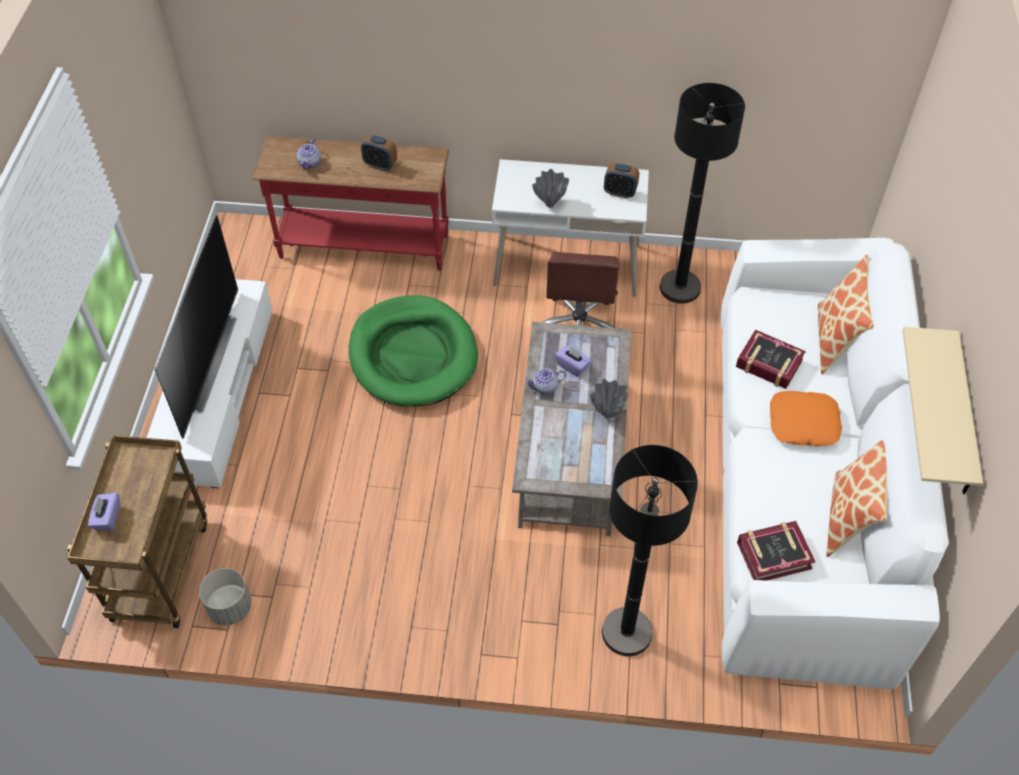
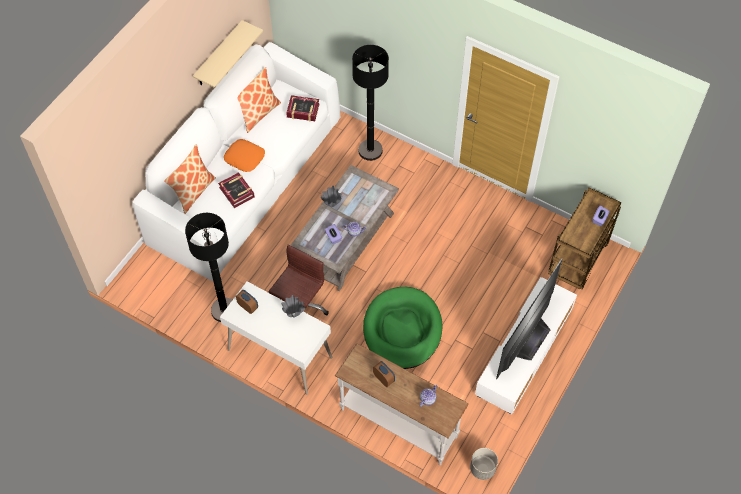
camera: 155 degrees left, 5 degrees up
(230, 607) = (547, 229): grey planter -> grey planter (482, 469)
(363, 248) = (399, 422): red console table -> white console table

